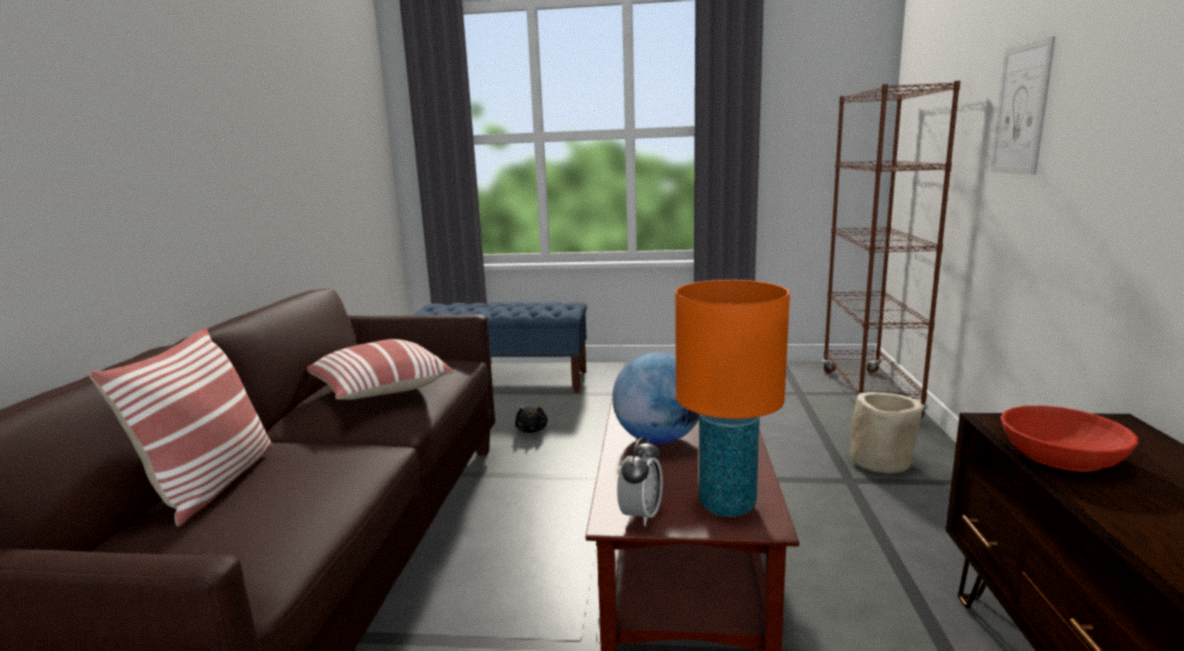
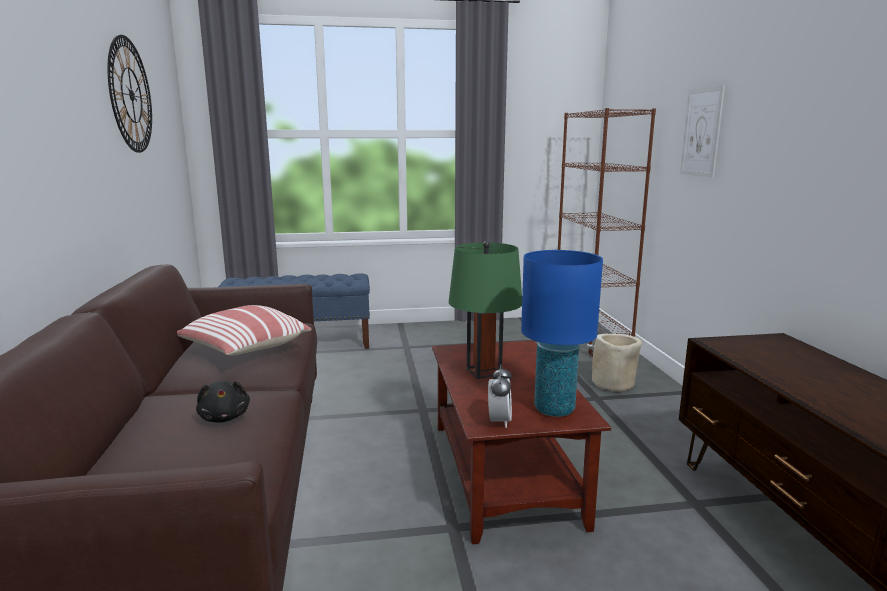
camera: 15 degrees left, 0 degrees up
(213, 483) = (150, 427): pillow -> none
(304, 100) = (131, 95): none -> wall clock
(532, 430) = (341, 380): black plush toy -> black plush toy (225, 417)
(658, 439) = (483, 371): globe -> green table lamp
(726, 504) = (554, 409): orange table lamp -> blue table lamp
(1061, 455) = (756, 359): red bowl -> none

